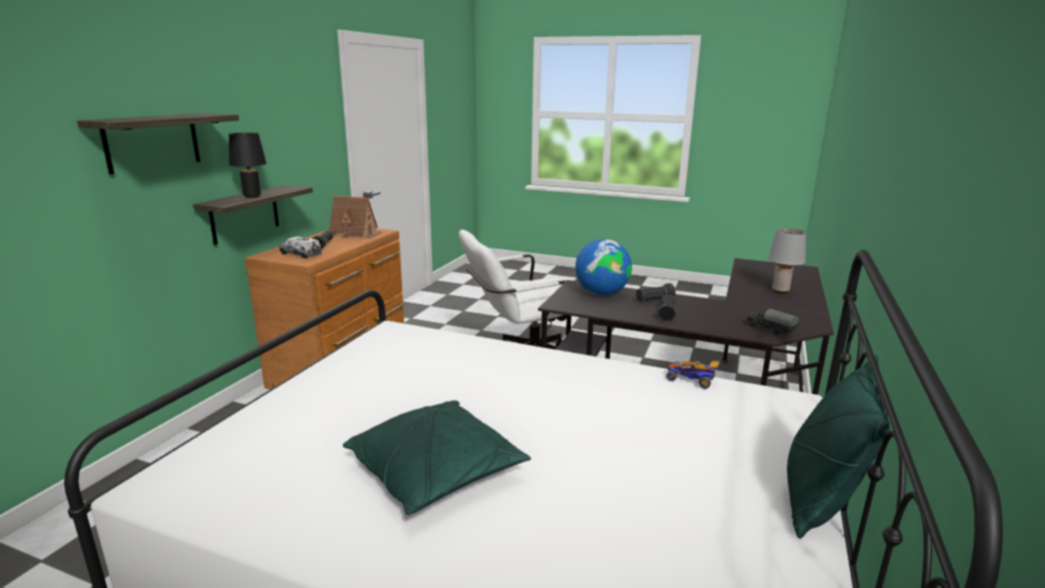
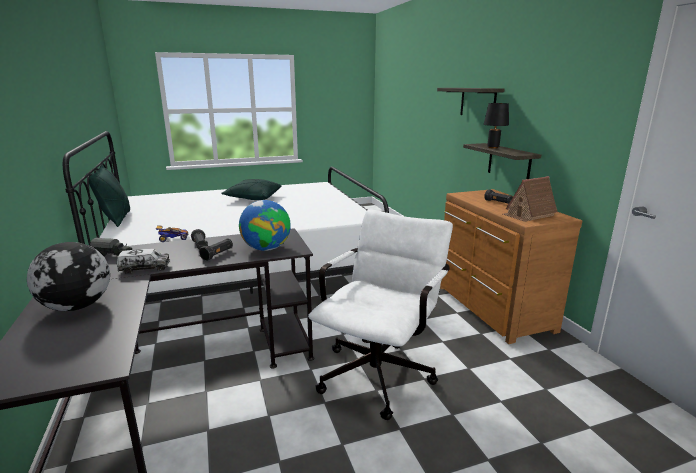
camera: 140 degrees right, 0 degrees up
(300, 254) = (480, 196): toy truck -> toy truck (145, 268)
(780, 290) = (78, 307): grey table lamp -> globe

